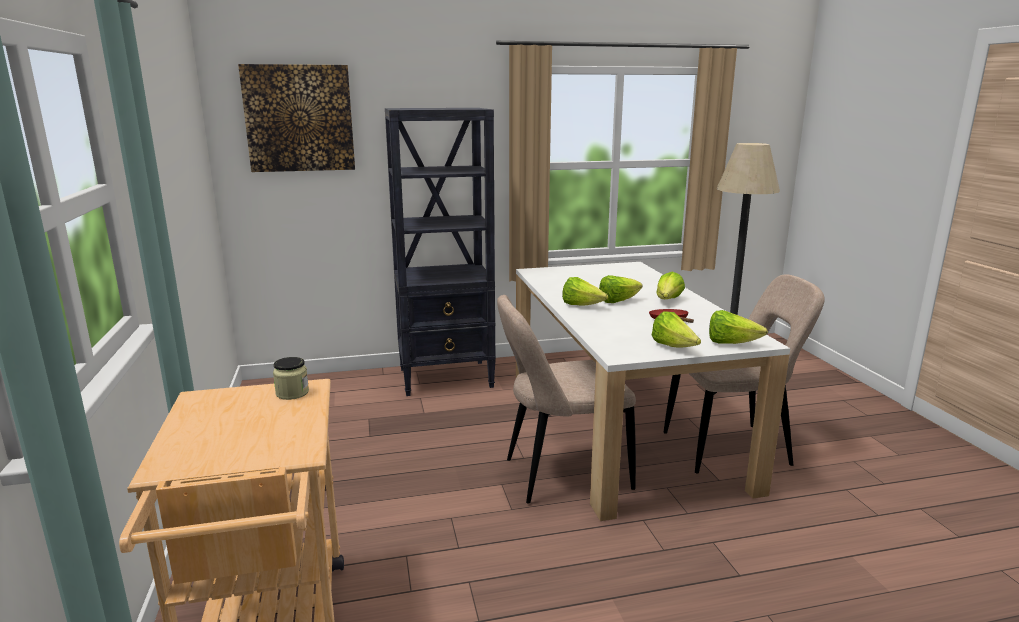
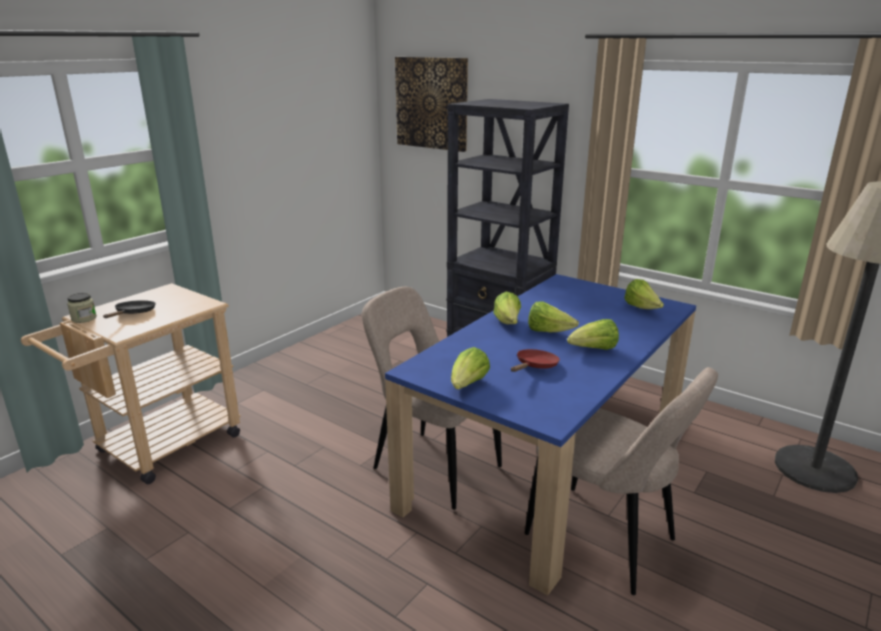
camera: 50 degrees right, 5 degrees up
(242, 432) = (134, 313): none -> black frying pan
(292, 393) = (195, 304): jar -> jar (84, 318)
(621, 426) = (548, 462): white dining table -> blue dining table
(730, 343) = (521, 407): lettuce -> lettuce (642, 308)

